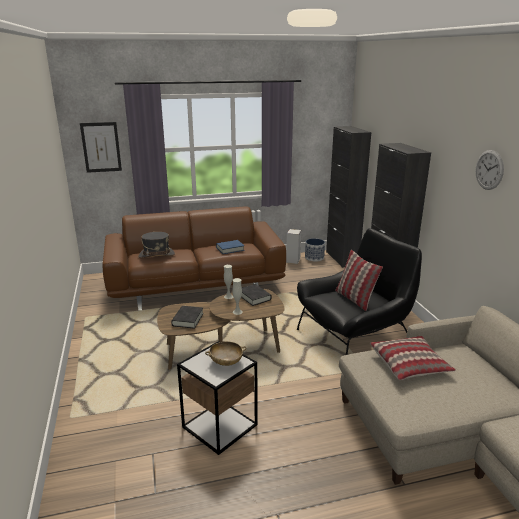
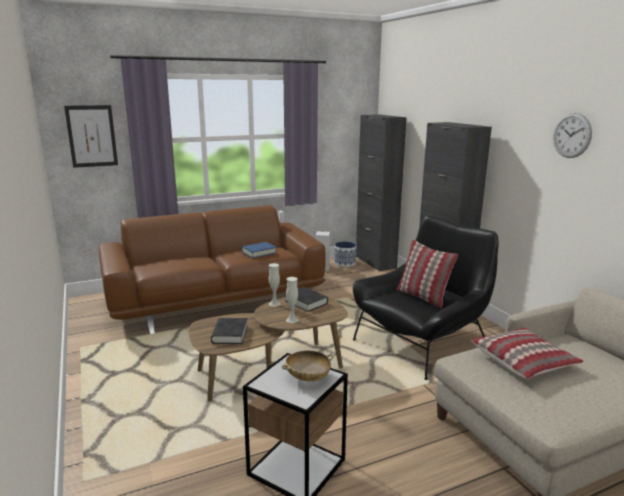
camera: 10 degrees left, 5 degrees down
(156, 255) = (170, 263): grey hat -> none

